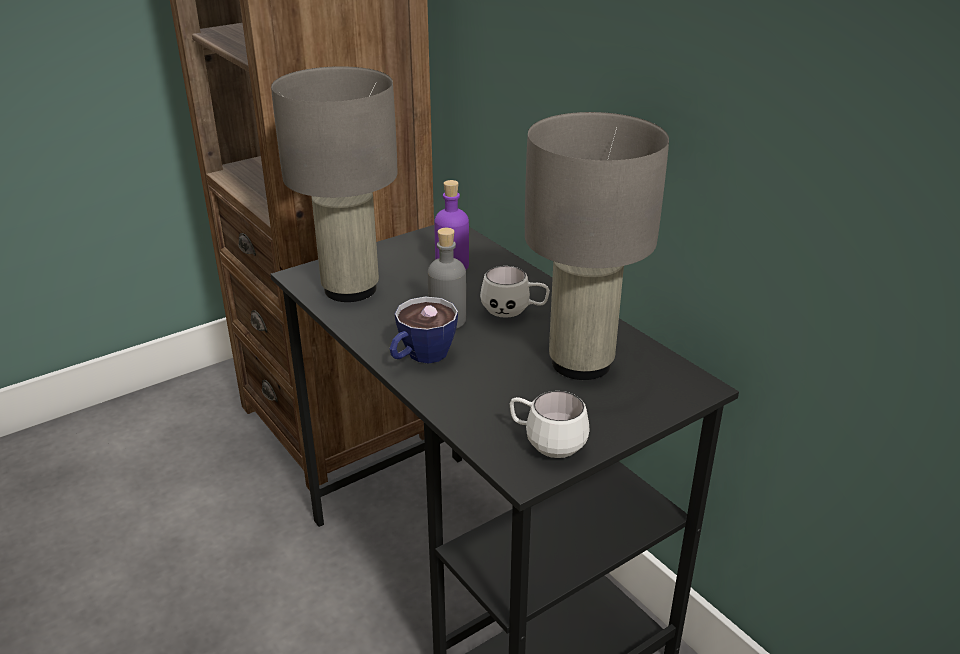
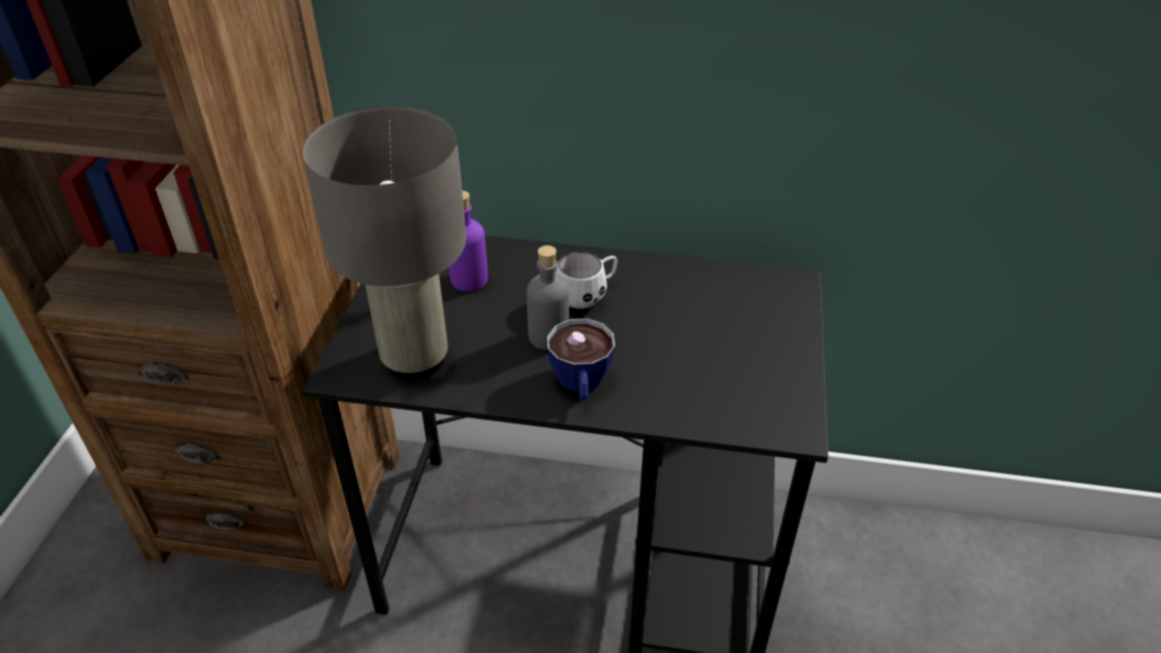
camera: 45 degrees left, 10 degrees up
(546, 443) = (775, 396): white mug -> none
(580, 364) = (700, 313): grey table lamp -> none

